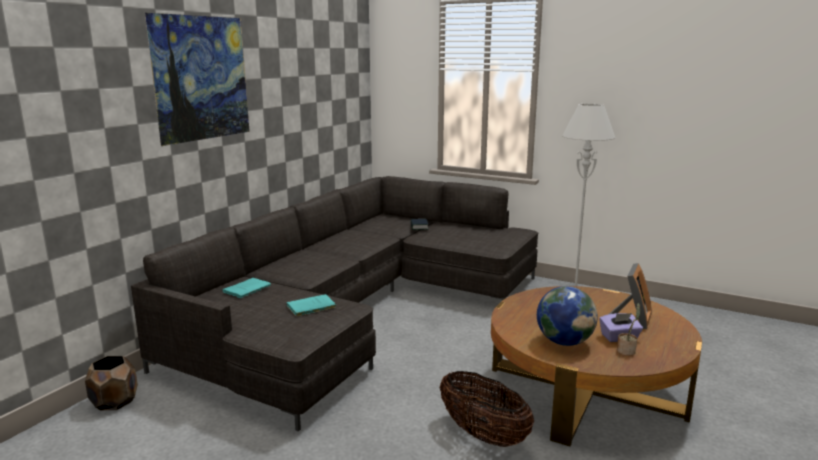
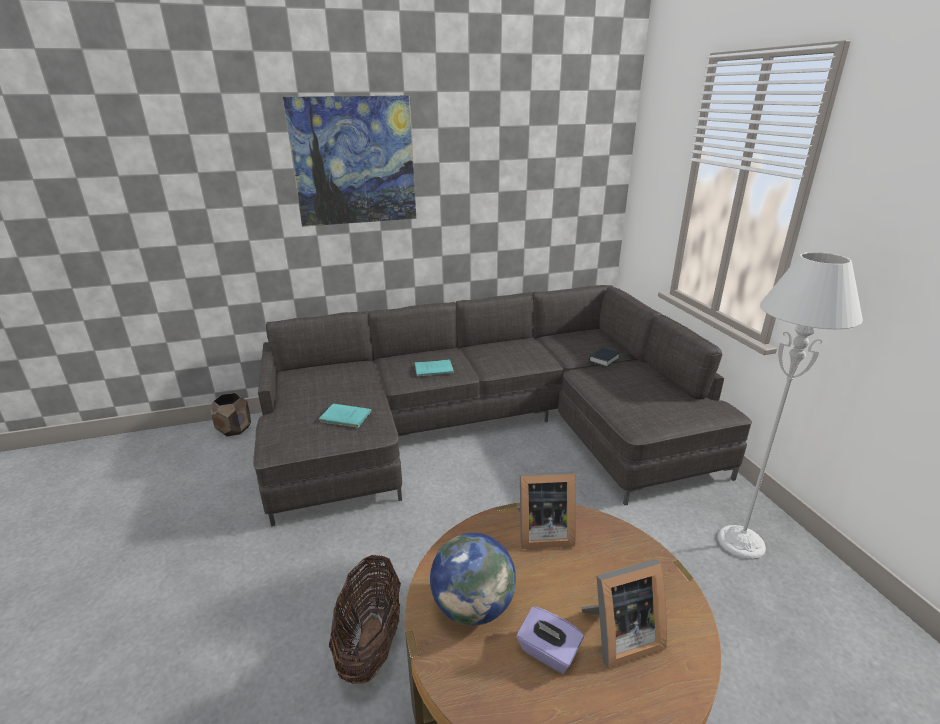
camera: 45 degrees right, 10 degrees up
(248, 289) = (343, 376): turquoise book -> turquoise book (435, 369)
(536, 305) = (541, 532): none -> picture frame
(627, 351) = (517, 680): potted plant -> none

